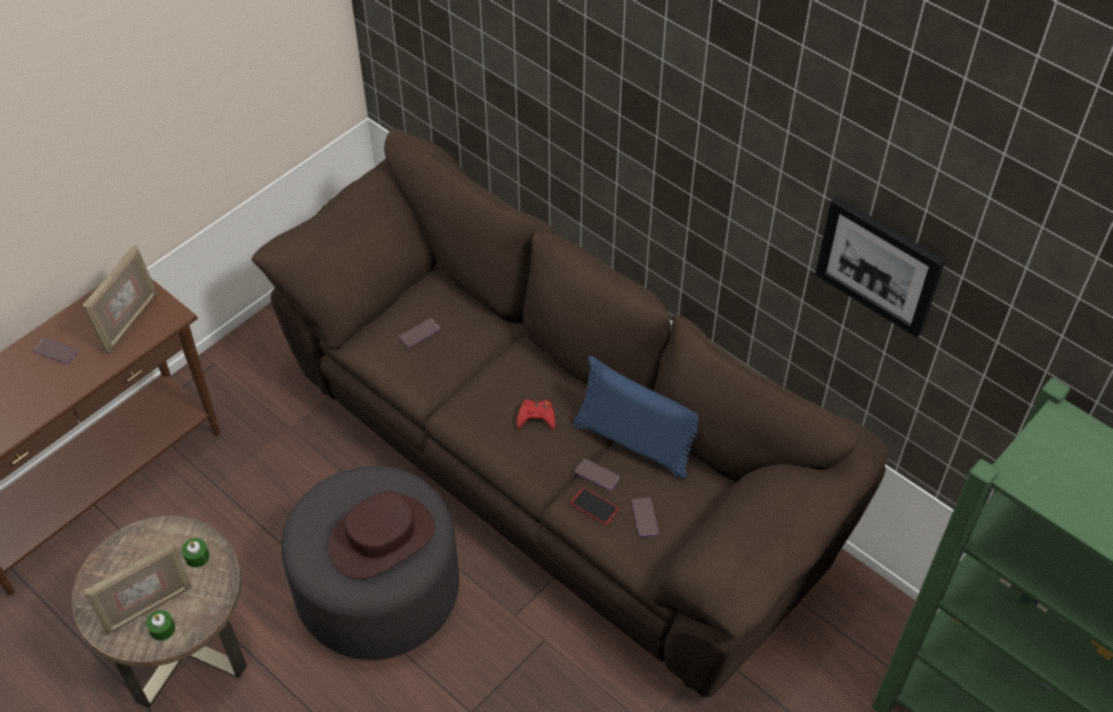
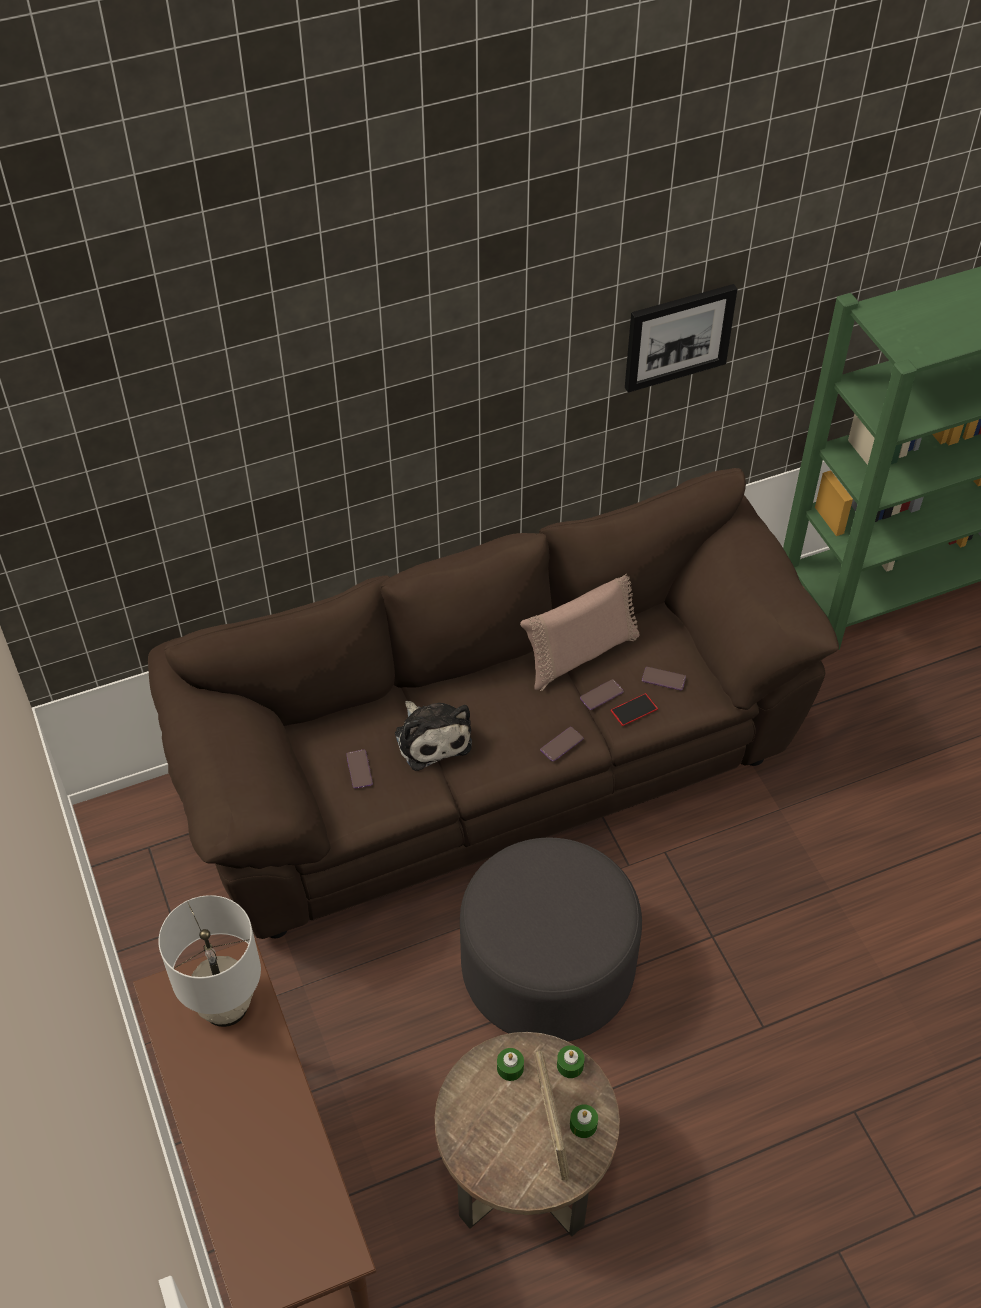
camera: 65 degrees left, 0 degrees up
(55, 351) = (223, 1094): phone -> phone (561, 744)
(129, 322) = (225, 1006): picture frame -> white table lamp
(215, 599) = (570, 1065): none -> green candle
(382, 537) = (567, 897): brown hat -> none
(481, 369) = (431, 737): none -> plush toy
(536, 417) = (514, 714): red game controller -> none
(635, 441) = (580, 654): blue pillow -> beige pillow

